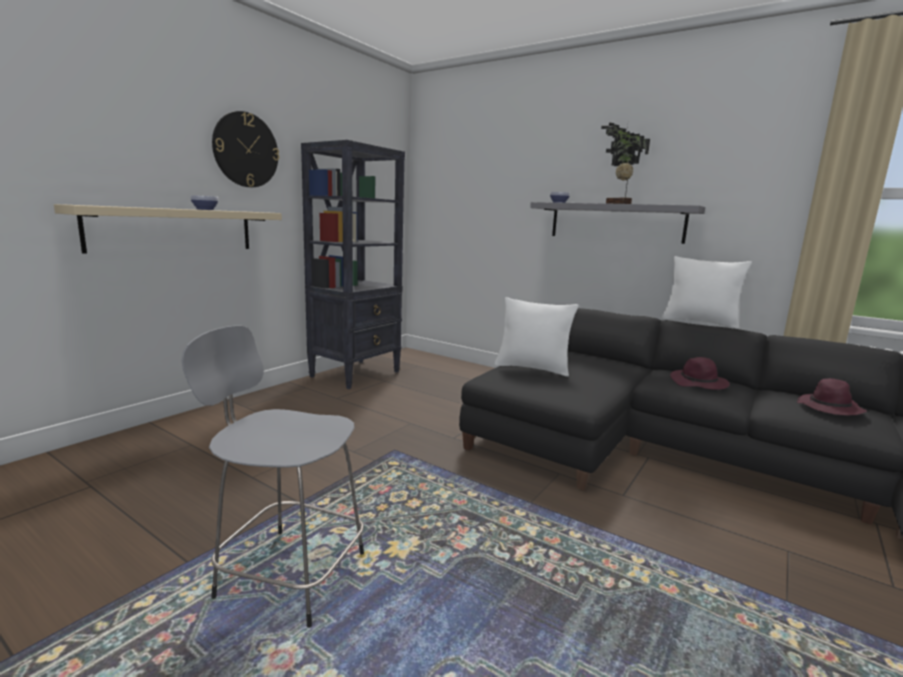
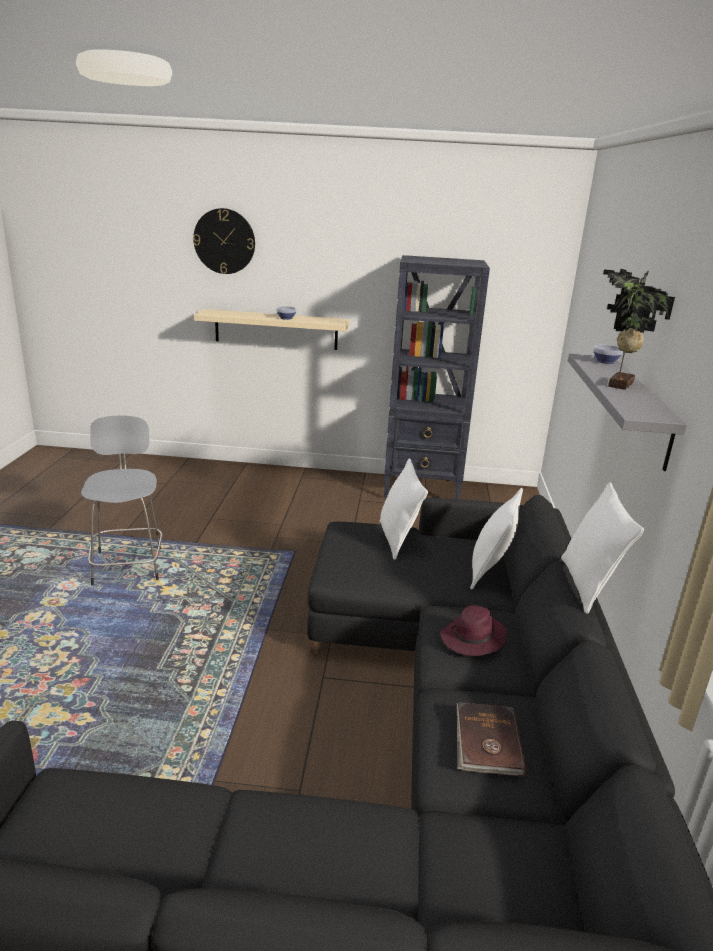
camera: 60 degrees right, 10 degrees up
(246, 150) = (343, 265): wall clock -> wall clock (224, 241)
(599, 359) = (490, 570): none -> white pillow
(830, 409) = (487, 742): purple hat -> brown book

